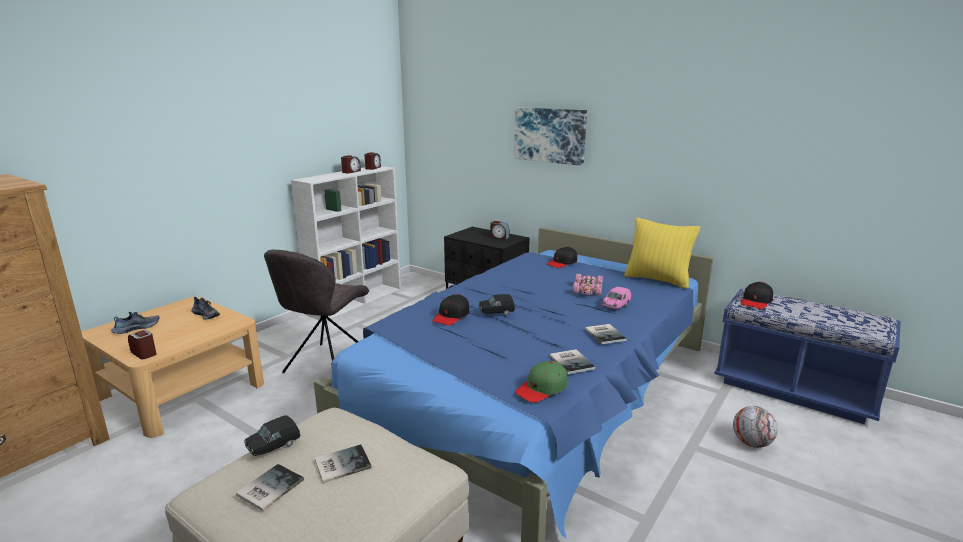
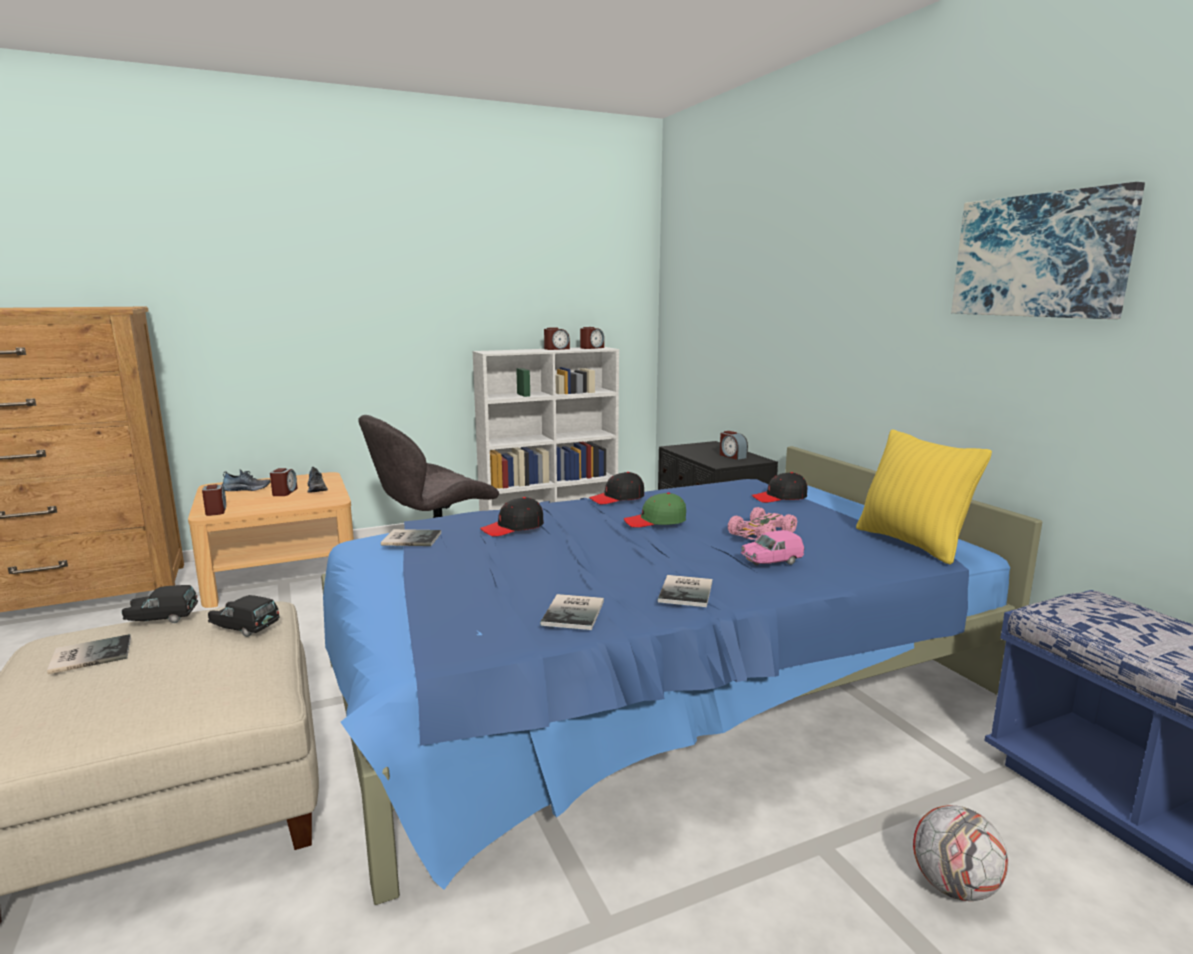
camera: 30 degrees right, 5 degrees down
(180, 323) = (284, 492): none -> alarm clock
(341, 463) = (181, 655): book -> book (410, 538)
(496, 312) = (576, 534): black toy car -> black toy car (244, 628)
(542, 389) = (475, 633): green cap -> green cap (655, 521)
(550, 135) = (811, 300): picture -> picture (1040, 256)
(756, 301) = (1083, 612): black cap -> black cap (617, 498)

